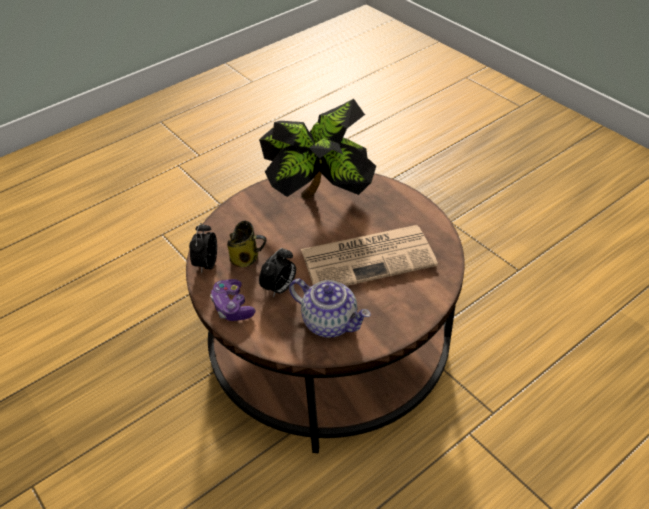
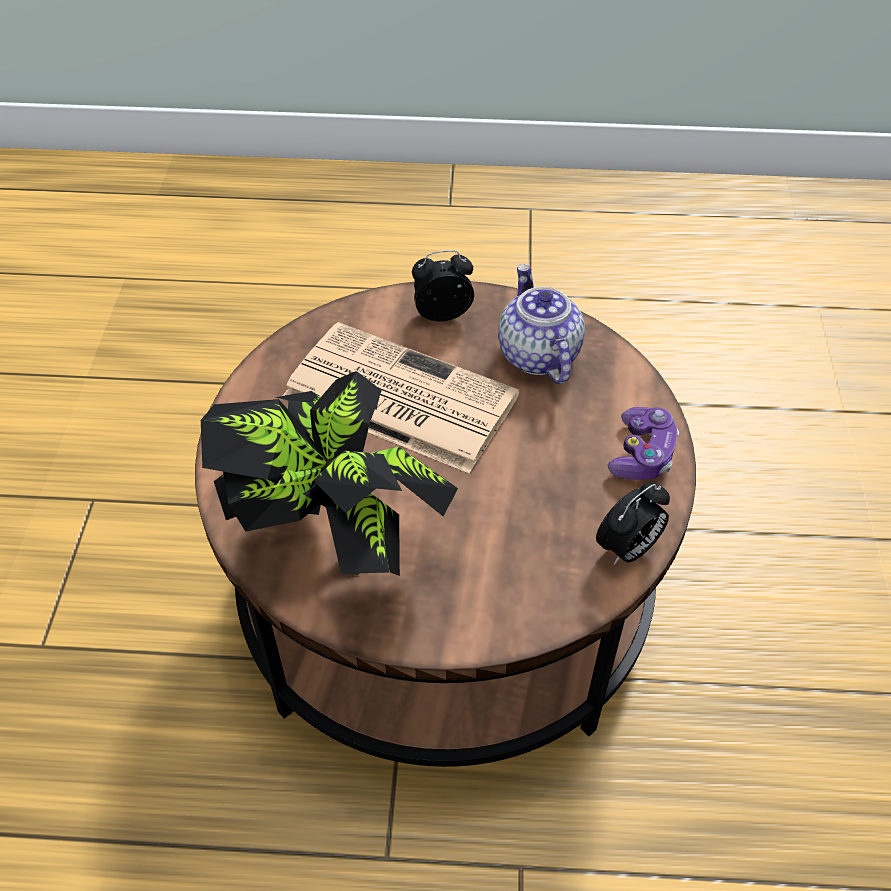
camera: 140 degrees left, 5 degrees up
(246, 258) = (559, 515): mug -> none
(280, 288) = (556, 436): alarm clock -> alarm clock (442, 313)

